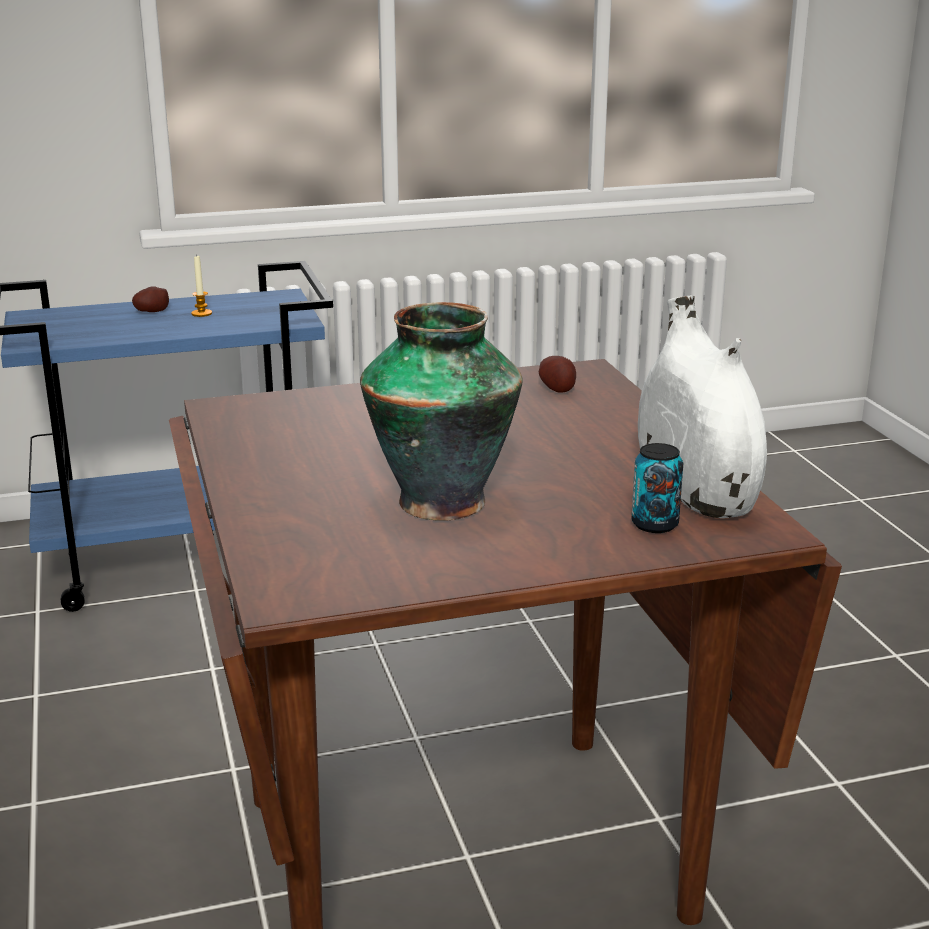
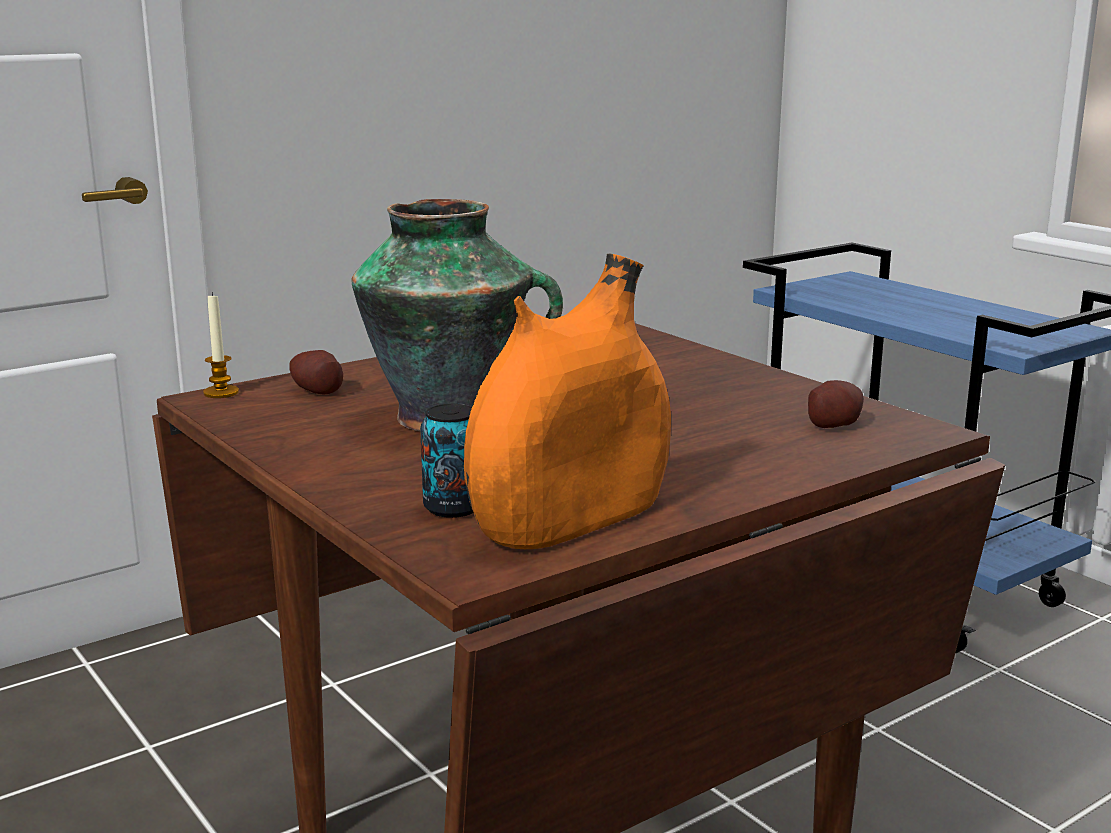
camera: 70 degrees right, 5 degrees down
(151, 311) = (935, 302): potato -> potato (317, 390)
(201, 313) = (964, 316): candle -> candle (221, 393)
(694, 491) = (570, 519): white vase -> orange vase

